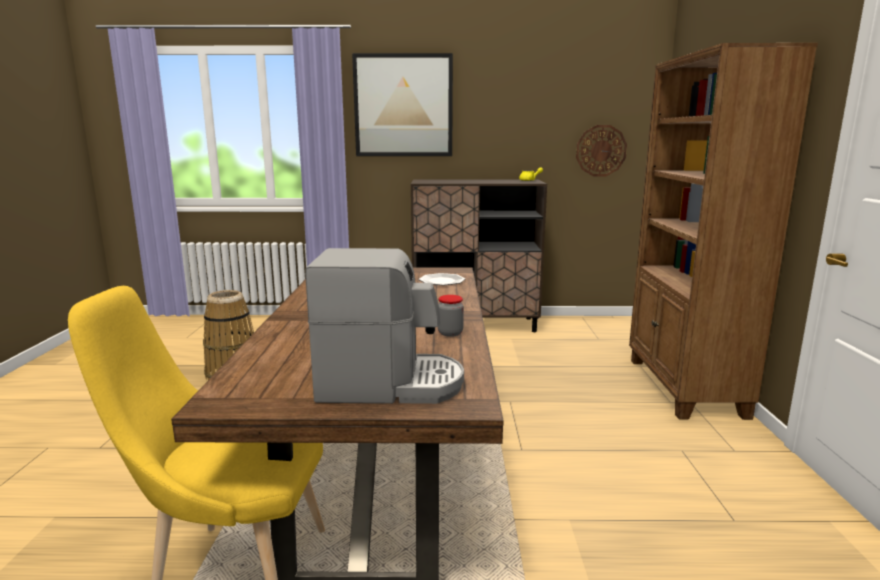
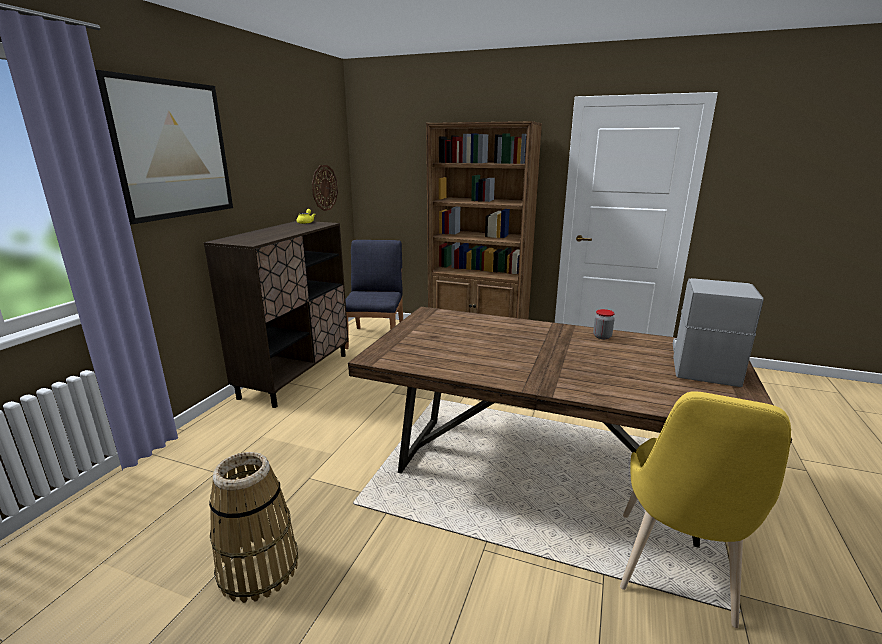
camera: 70 degrees left, 5 degrees up
(442, 281) = (460, 321): plate -> none
(596, 335) = (376, 338): none -> blue chair

